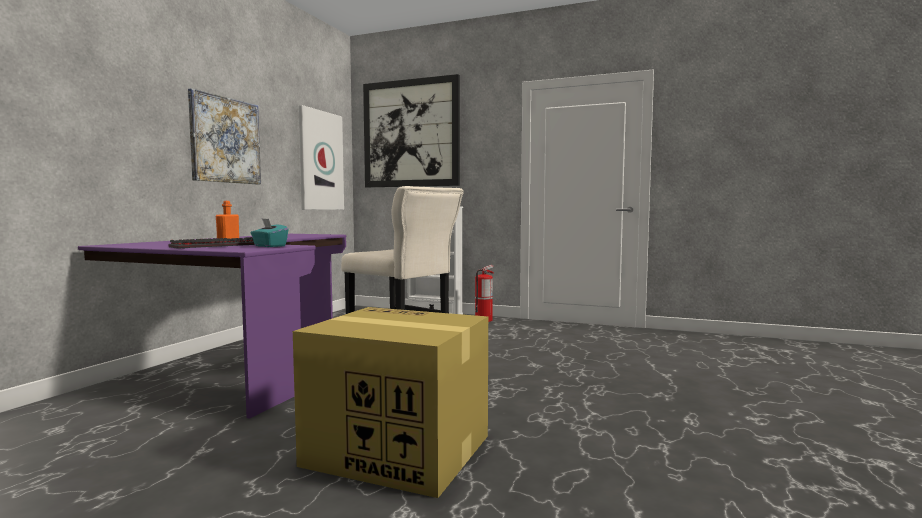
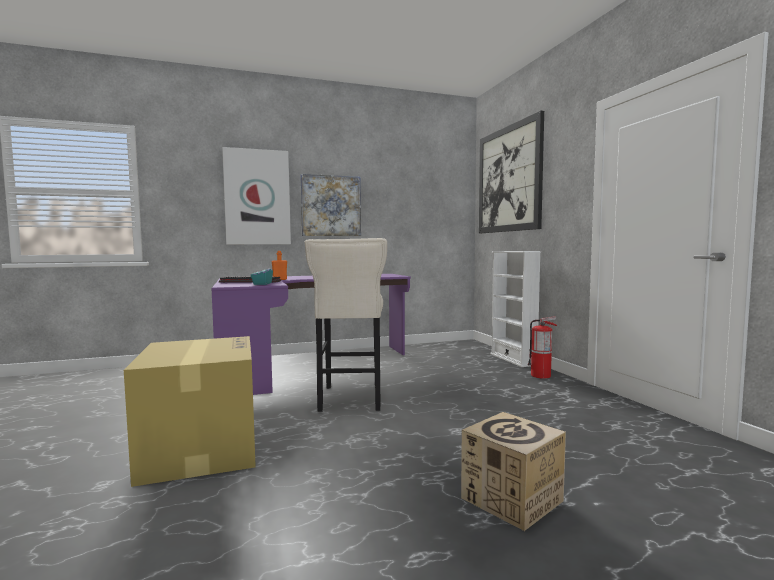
camera: 50 degrees right, 0 degrees up
(320, 160) = (431, 213): picture -> picture (257, 197)
(650, 383) = (512, 499): none -> cardboard box

